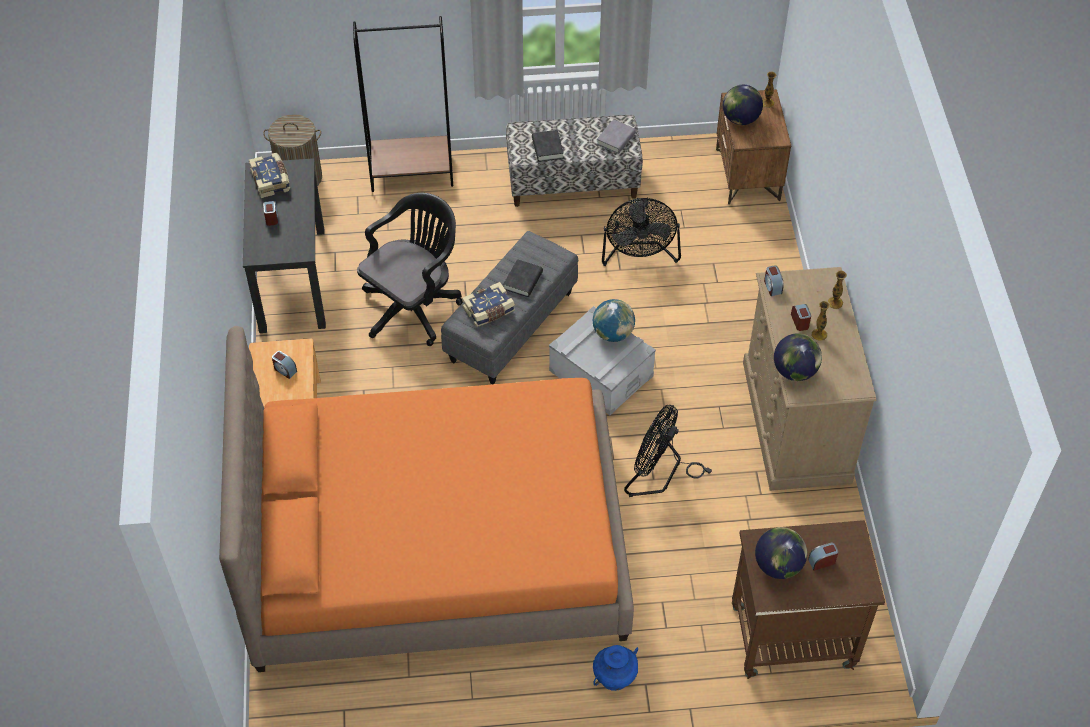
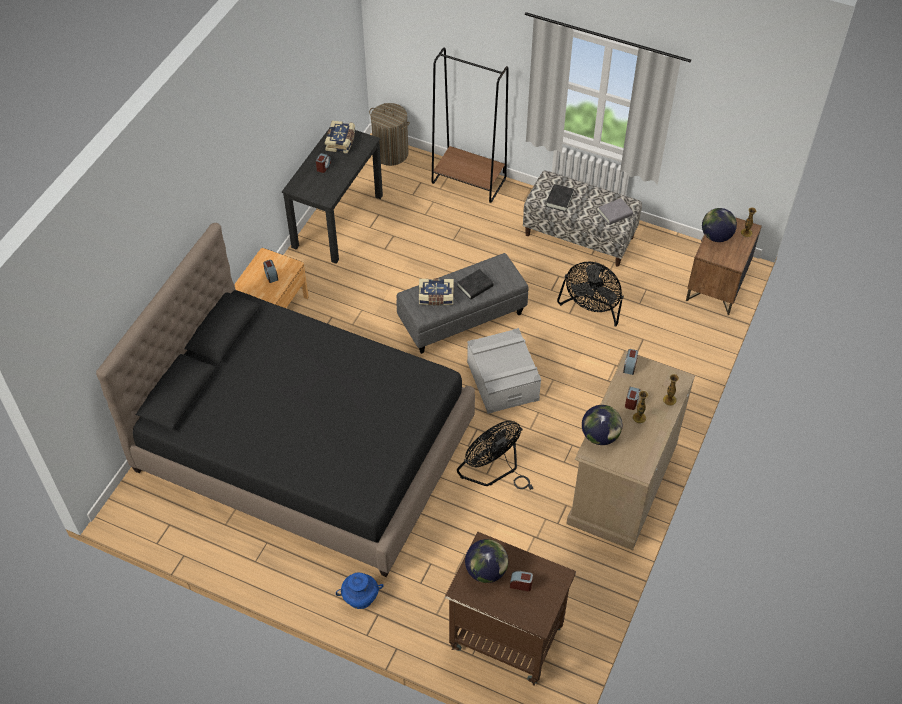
camera: 30 degrees right, 0 degrees up
(414, 306) = (406, 275): black office chair -> none
(435, 545) = (304, 445): orange bed -> black bed
(613, 333) = (518, 354): globe -> none

